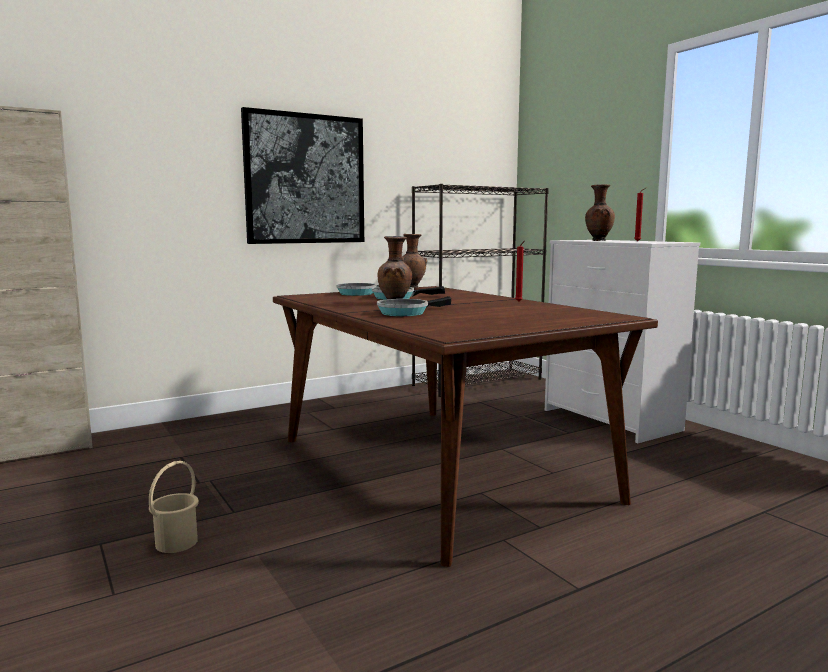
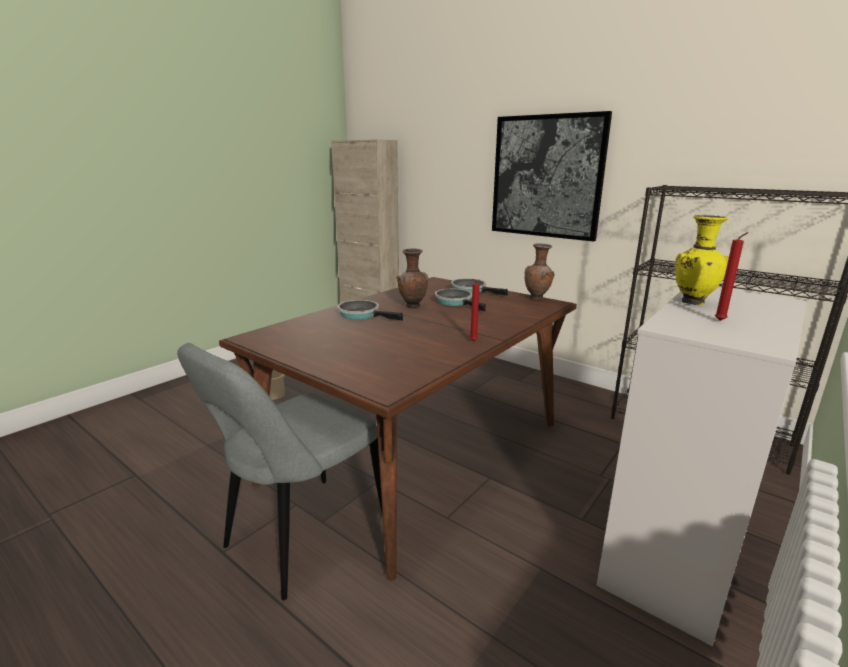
camera: 70 degrees right, 10 degrees up
(564, 540) = (300, 538): none -> grey chair
(598, 241) = (693, 302): brown vase -> yellow vase

